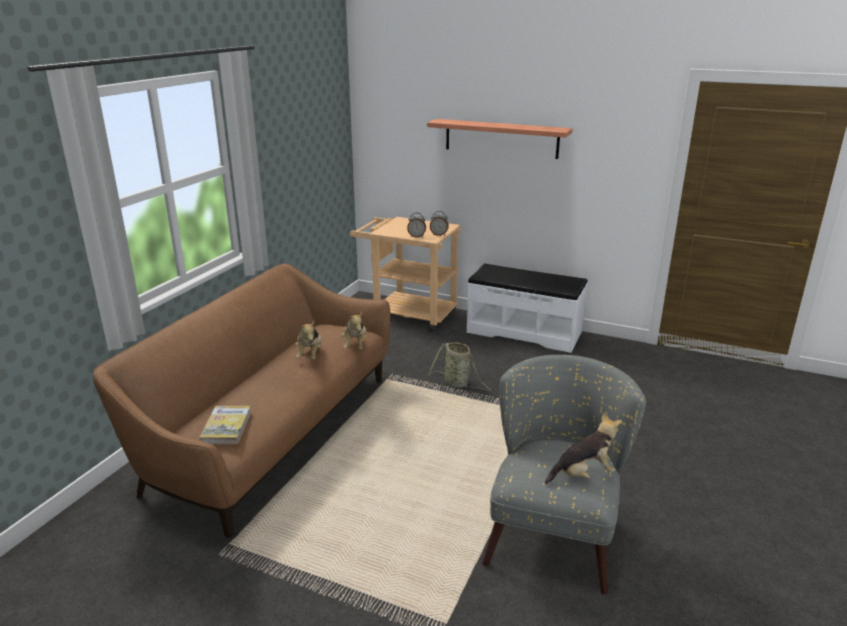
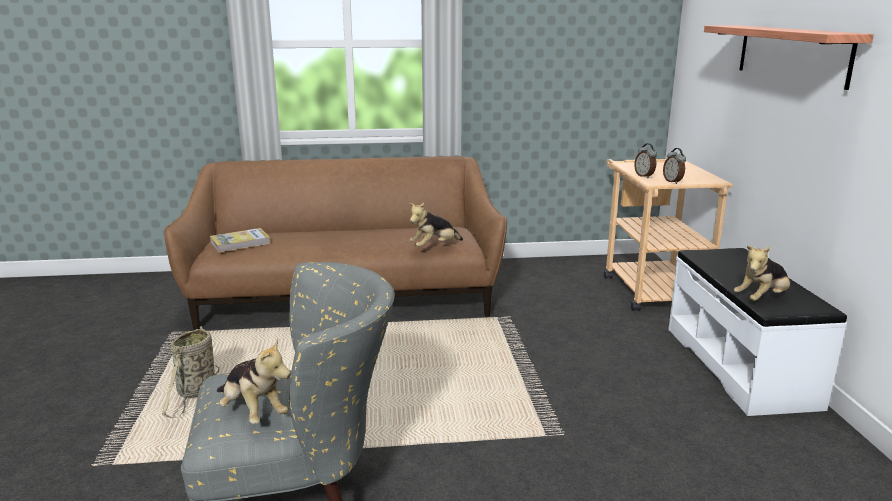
camera: 60 degrees right, 5 degrees down
(310, 355) = (390, 236): plush toy -> plush toy (762, 299)
(458, 384) = (541, 357): basket -> basket (195, 392)

